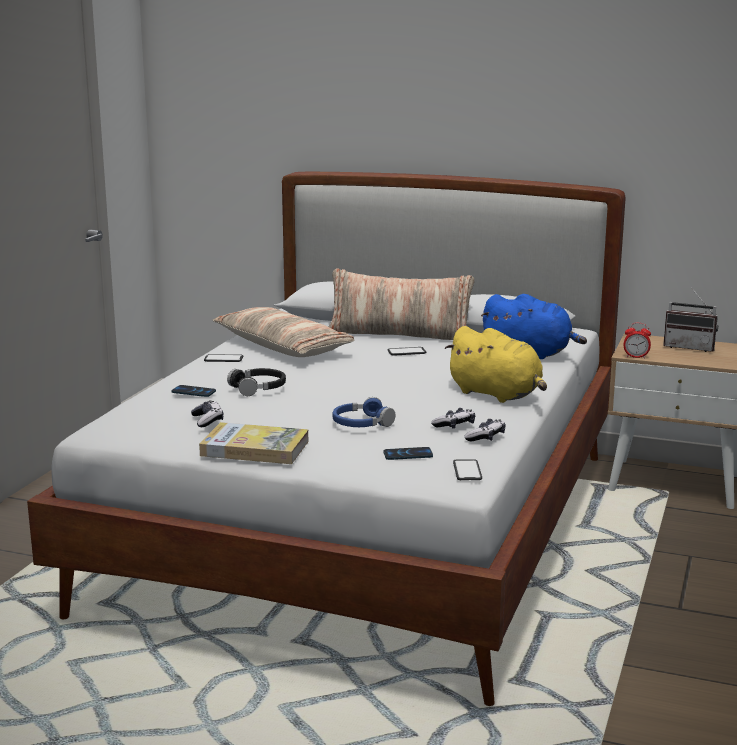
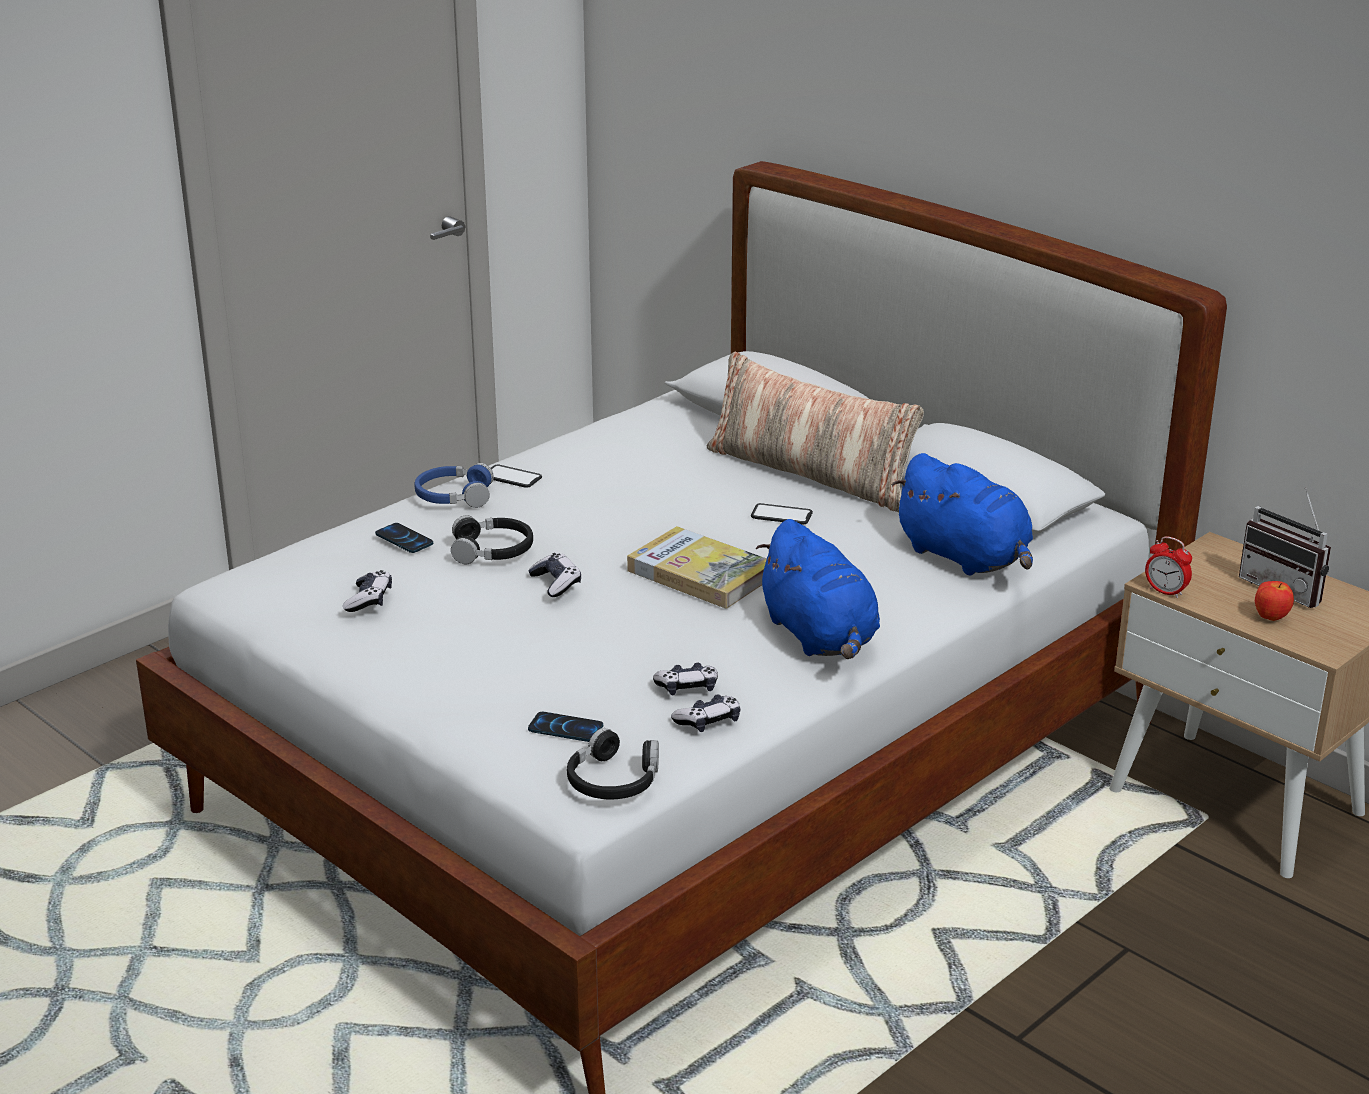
camera: 25 degrees right, 10 degrees up
(255, 448) = (383, 666): book -> book (700, 573)
(282, 347) = (616, 467): pillow -> none
(316, 396) = (556, 583): none -> game controller
(361, 423) = (568, 651): blue headphones -> blue headphones (454, 496)
(467, 471) = (614, 780): phone -> black headphones
(497, 394) = (820, 637): yellow plush toy -> blue plush toy
(698, 358) = (1271, 618): none -> apple

